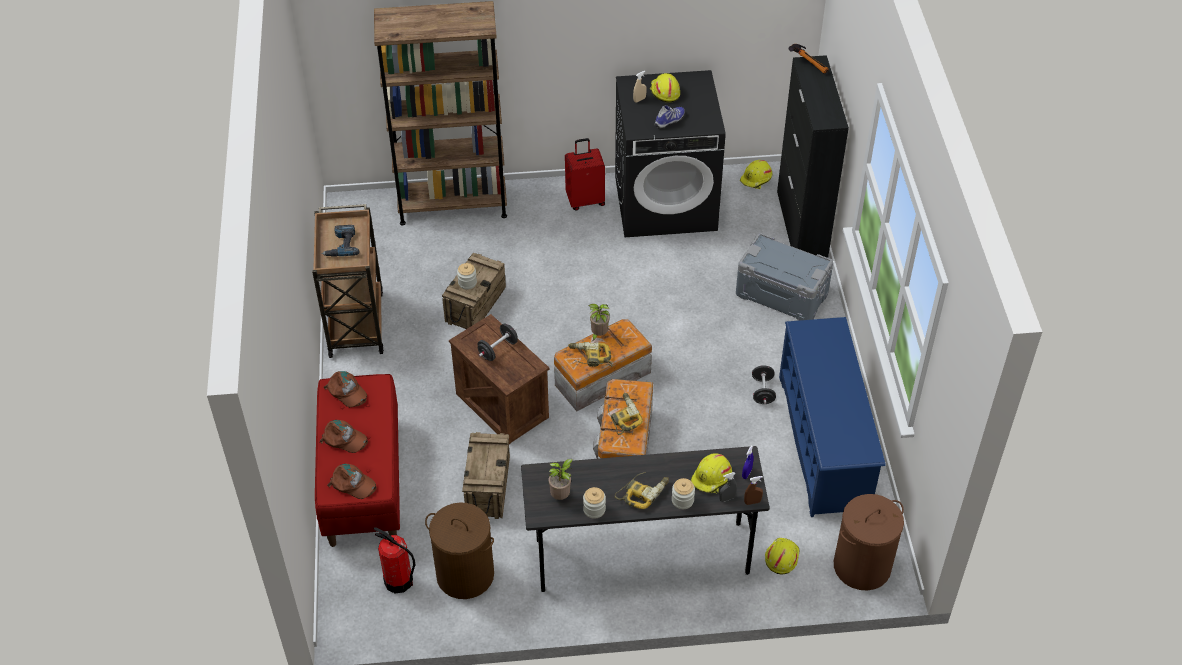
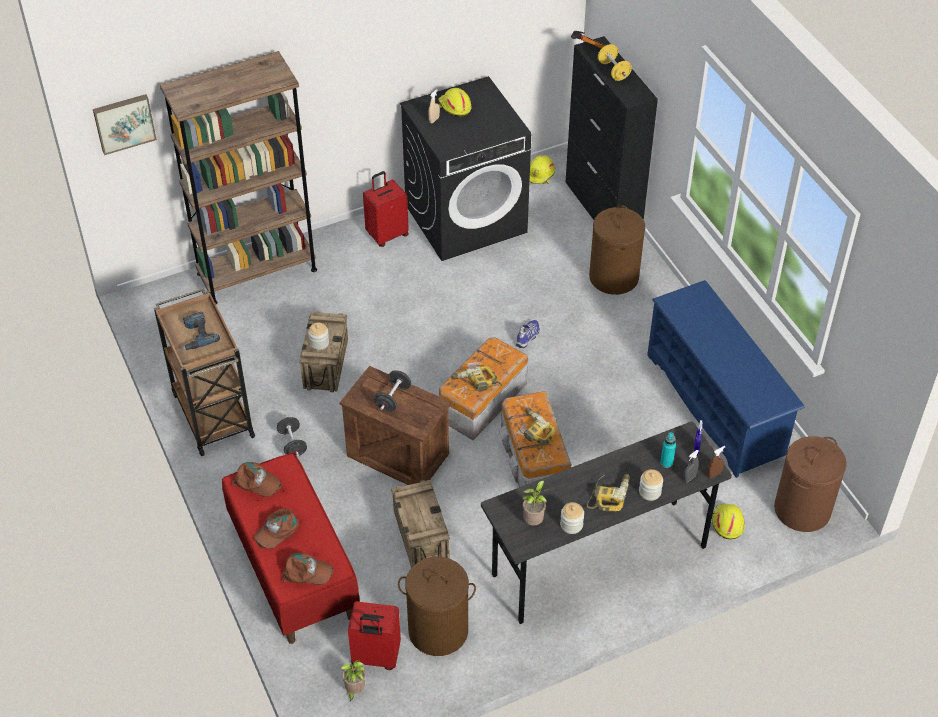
camera: 20 degrees left, 0 degrees up
(339, 36) = (124, 122): none -> picture
(344, 439) = (277, 530): brown cap -> brown cap turned 135 degrees clockwise
(398, 581) = (375, 657): fire extinguisher -> red suitcase
(598, 335) = (473, 359): potted plant -> potted plant (354, 690)
(670, 121) = (473, 133): shoe -> shoe (528, 337)
(712, 478) = (666, 463): yellow hard hat -> turquoise bottle
(763, 391) = (639, 373): black dumbbell -> black dumbbell (292, 444)
(781, 294) = (614, 277): grey storage box -> brown laundry basket
(818, 91) = (613, 71): none -> yellow dumbbell

